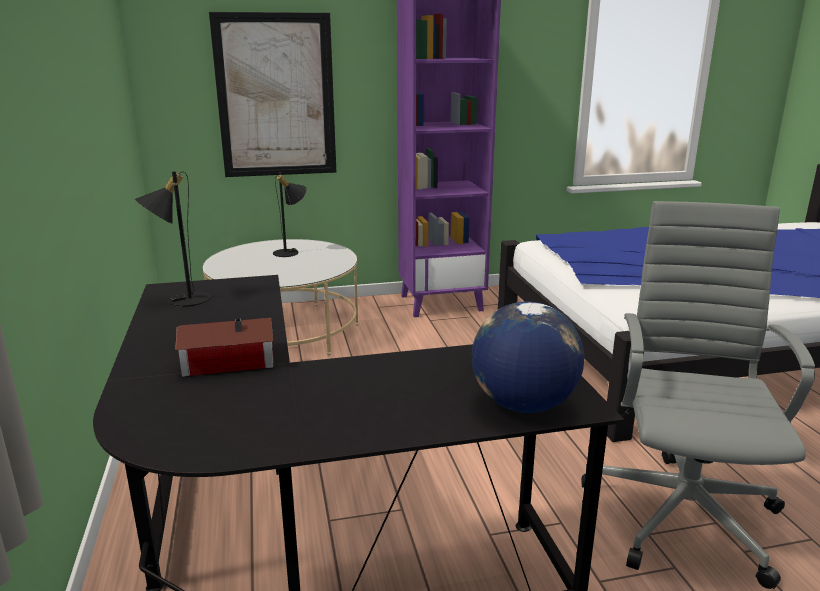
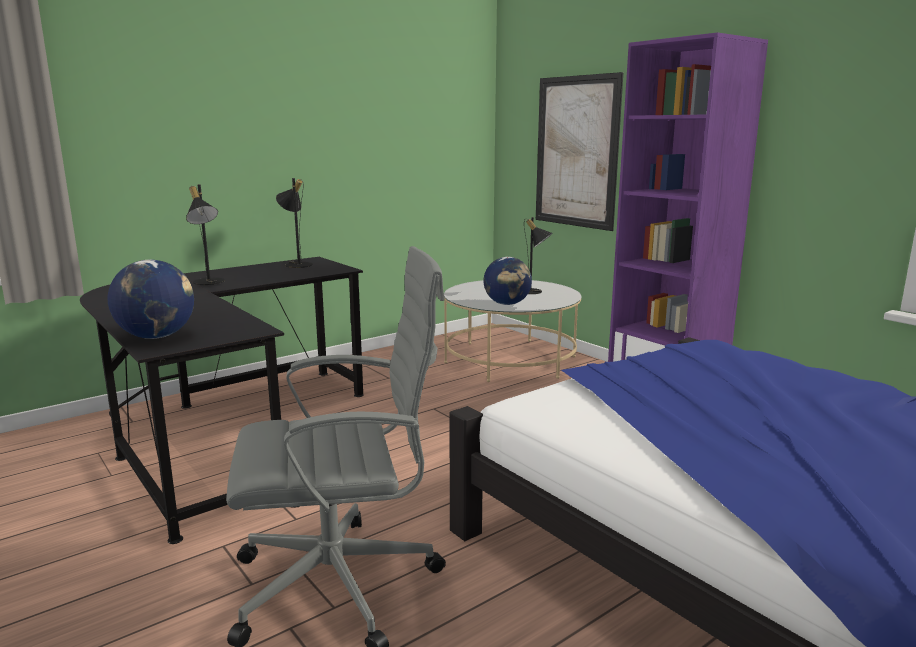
camera: 65 degrees right, 5 degrees down
(226, 359) = (209, 283): toy house -> black table lamp
(317, 269) = (507, 304): none -> globe

